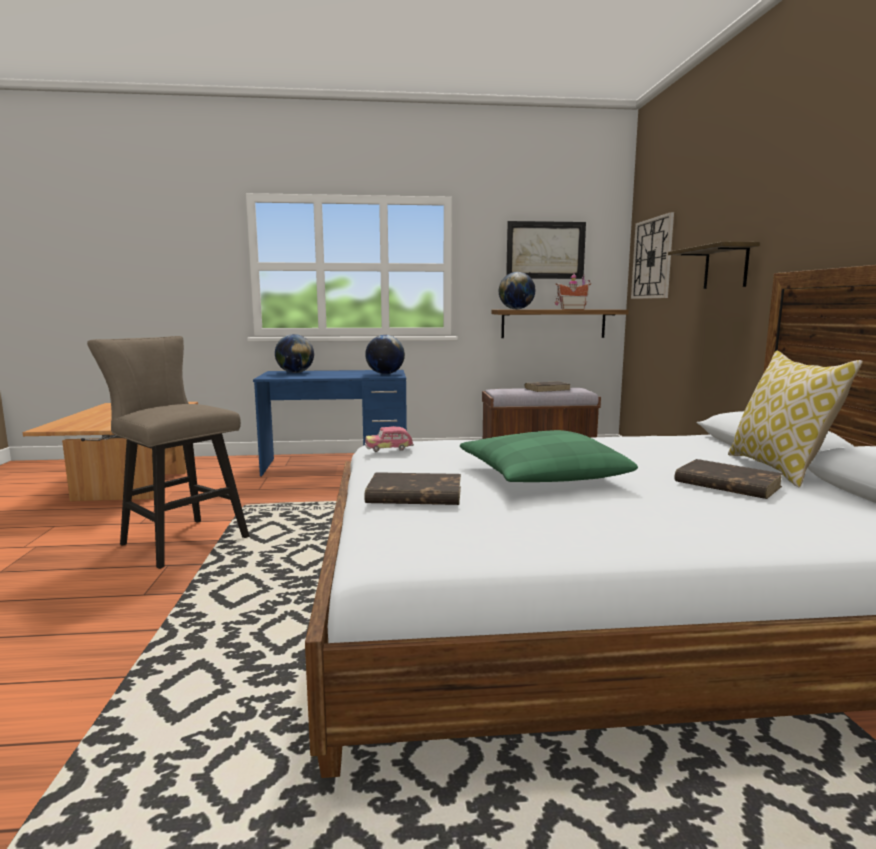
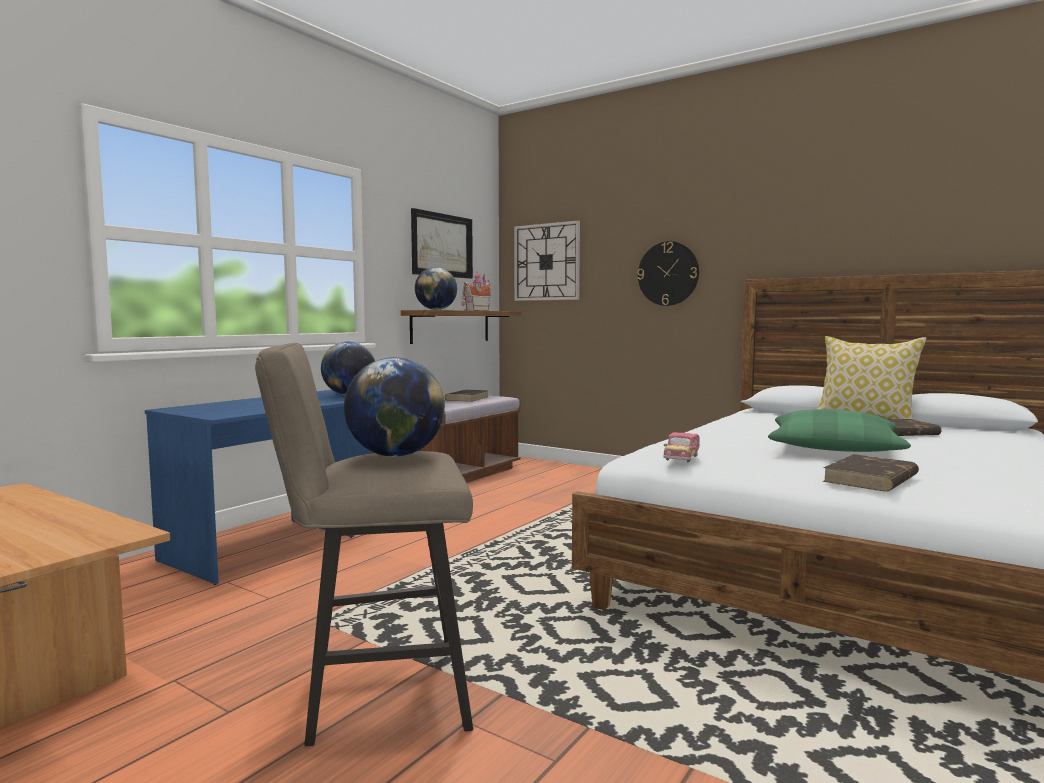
camera: 50 degrees left, 5 degrees down
(295, 373) = (216, 406): globe -> globe (396, 455)
(726, 267) = (668, 273): shelf -> wall clock

